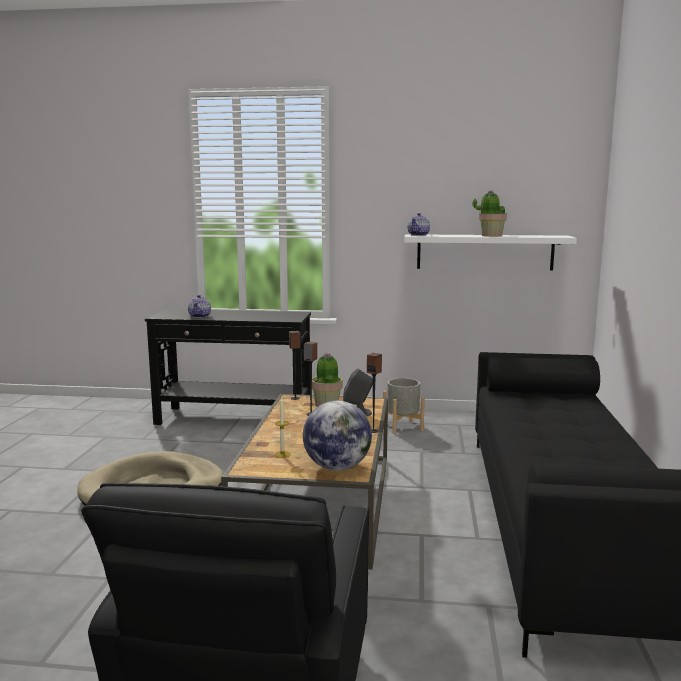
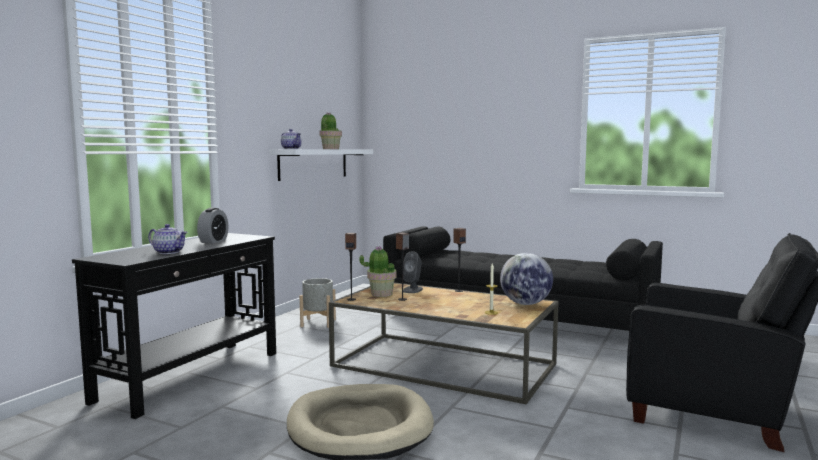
camera: 70 degrees left, 5 degrees down
(259, 315) = (213, 241): none -> alarm clock

